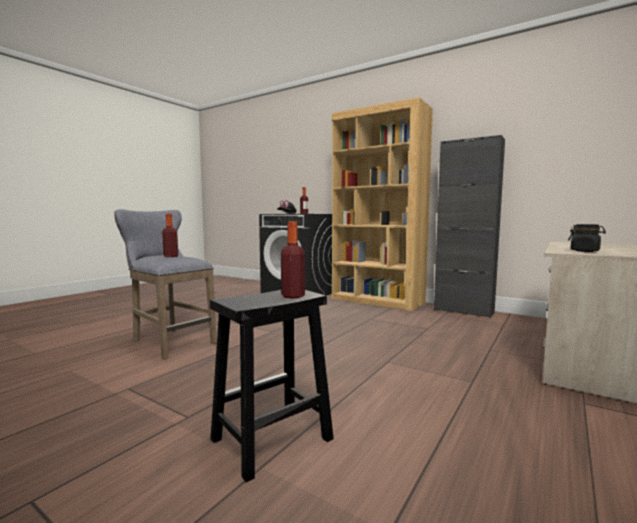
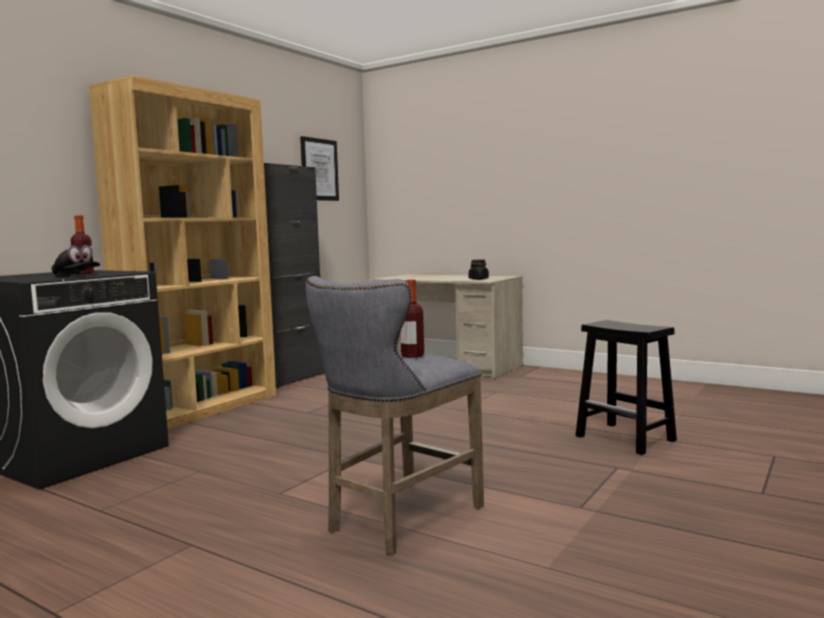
camera: 90 degrees left, 0 degrees up
(293, 296) = (618, 323): bottle -> none
(553, 133) = (319, 169): none -> picture

